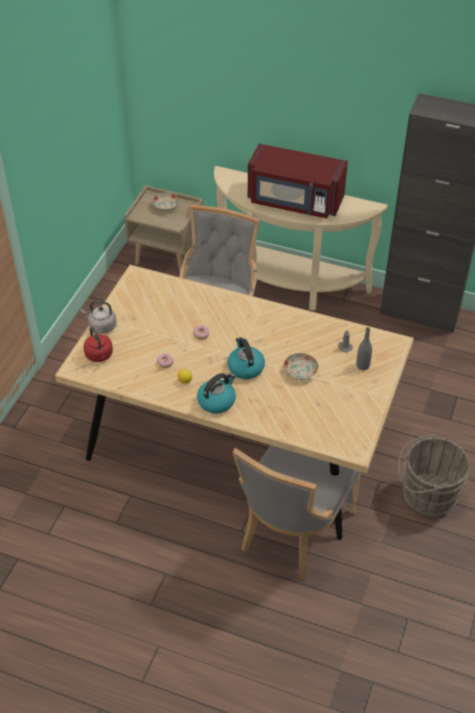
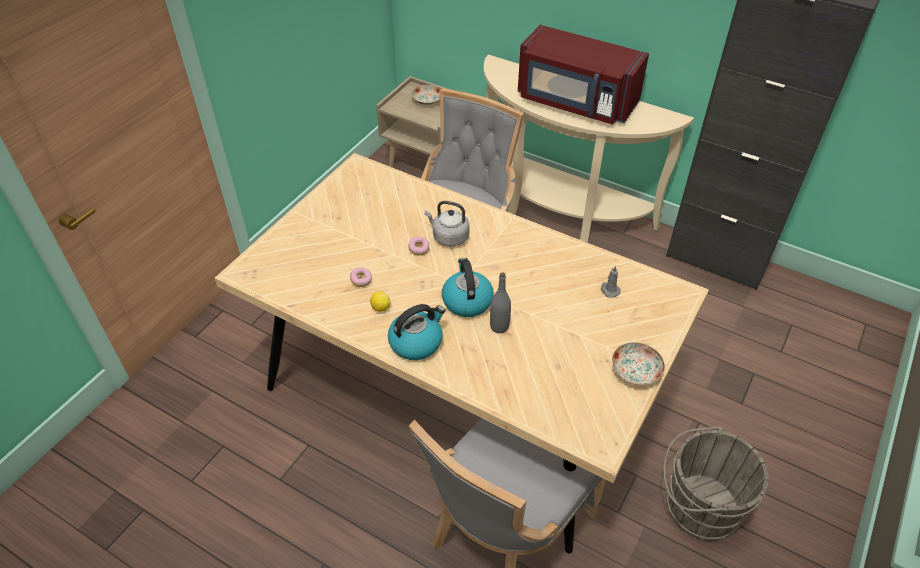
camera: 10 degrees right, 0 degrees up
(99, 356) = (279, 260): red kettle -> none
(101, 326) = (294, 223): grey kettle -> grey kettle (448, 237)
(300, 372) = (542, 316): plate -> plate (636, 371)
(362, 366) = (631, 319): grey bottle -> grey bottle (499, 326)

